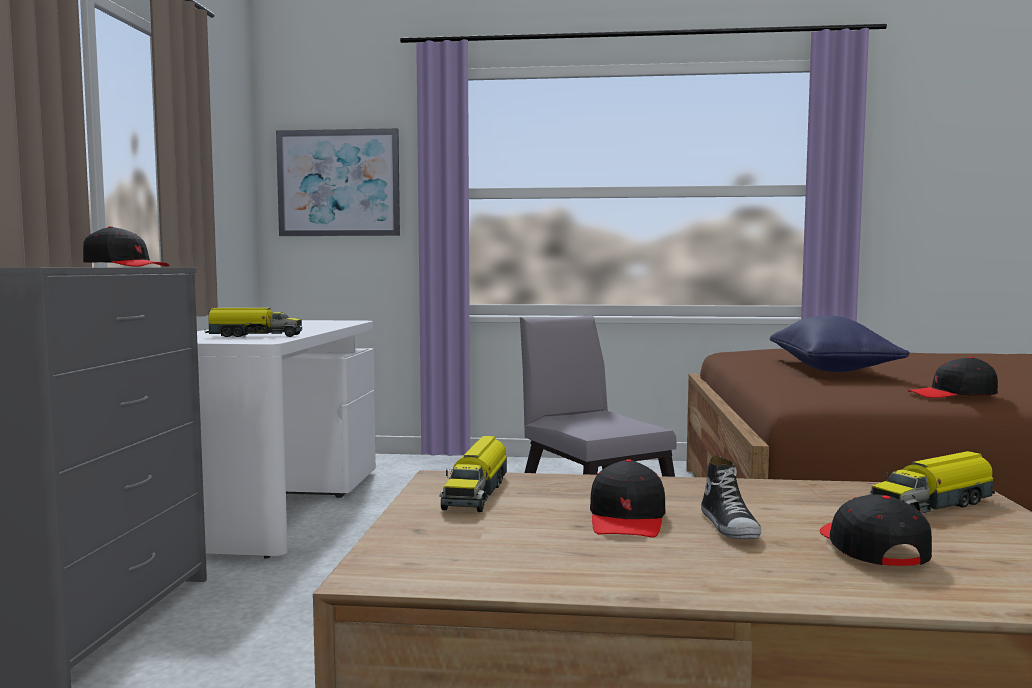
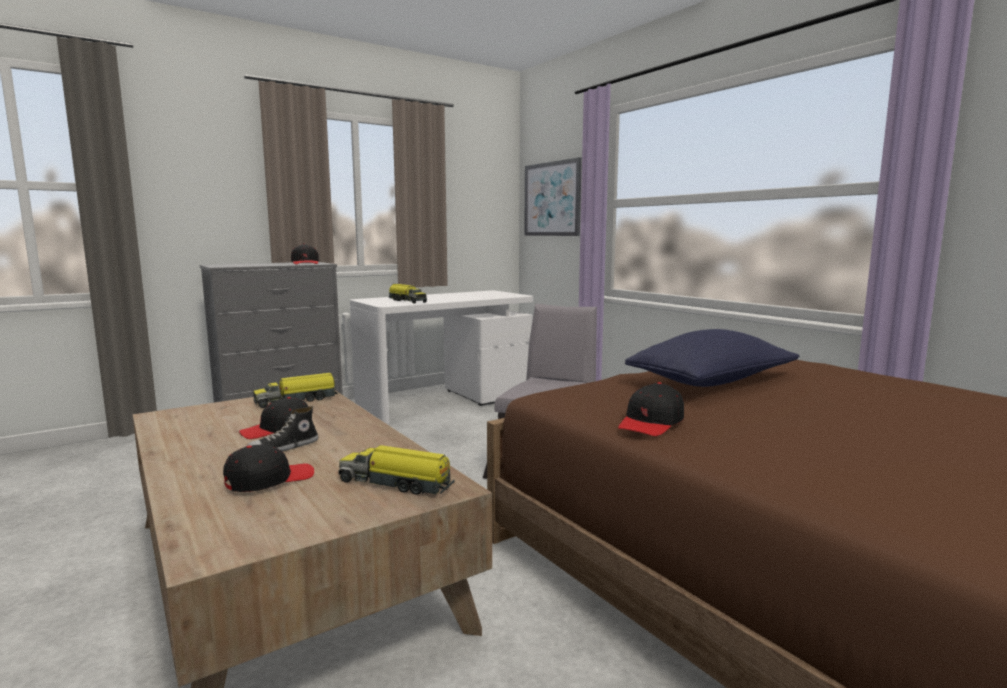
camera: 50 degrees right, 5 degrees up
(953, 395) = (651, 423): black cap -> black cap turned 105 degrees counterclockwise

